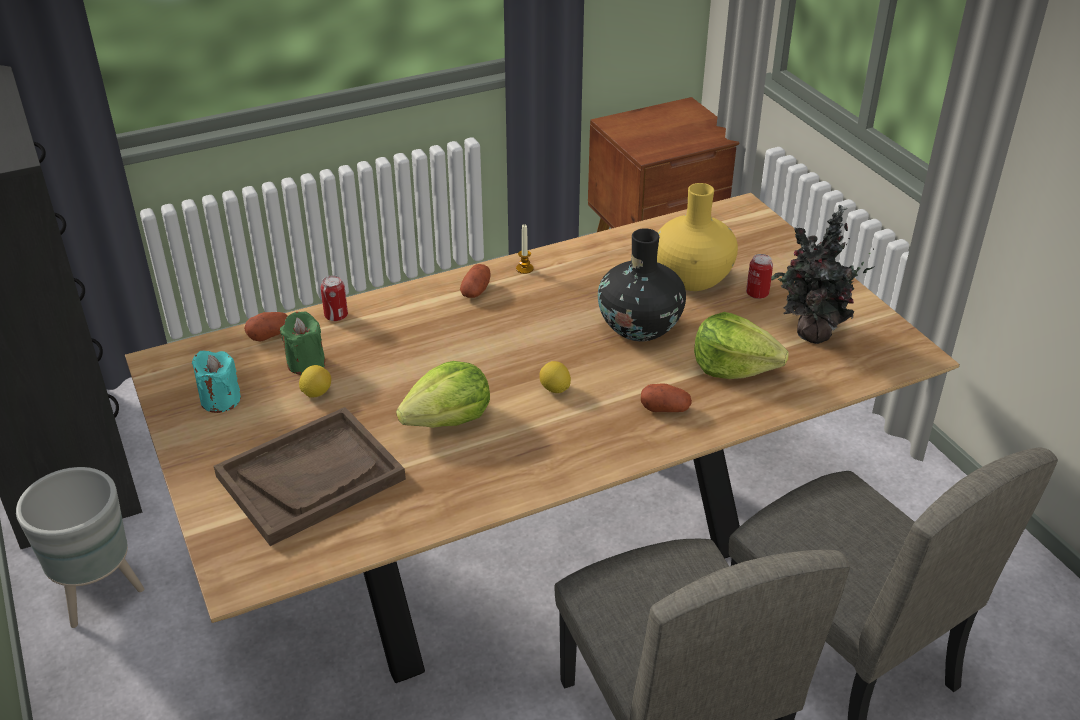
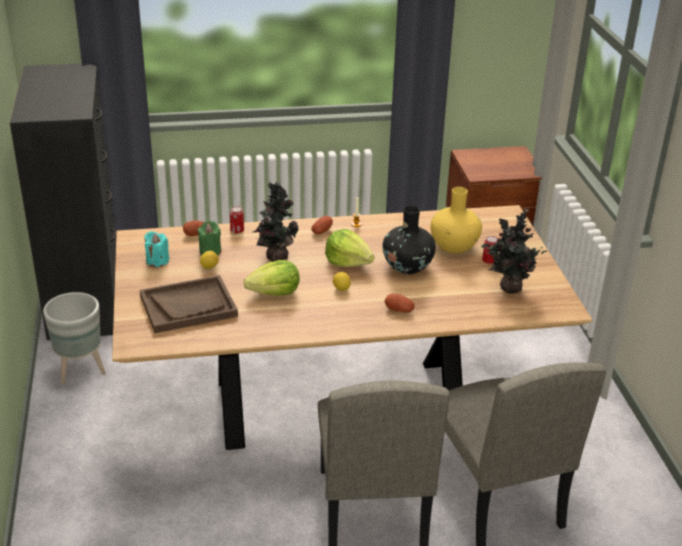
camera: 15 degrees right, 5 degrees down
(420, 351) = (275, 256): none -> potted plant
(733, 367) = (451, 296): lettuce -> lettuce (348, 262)

